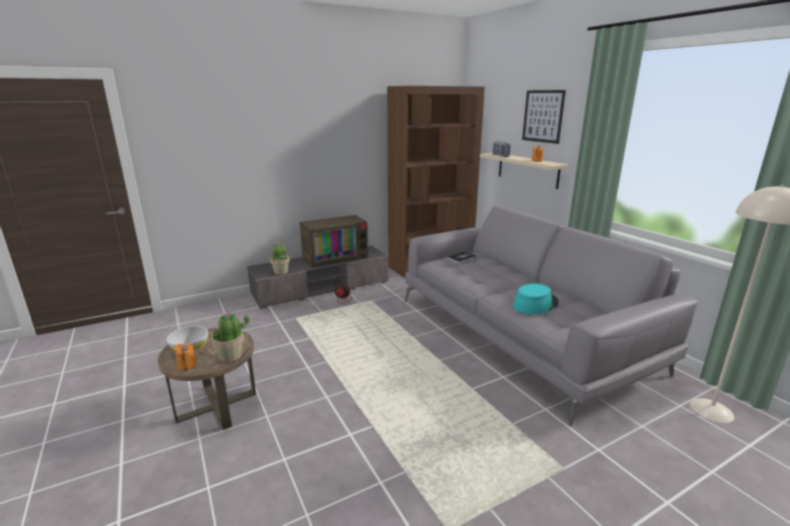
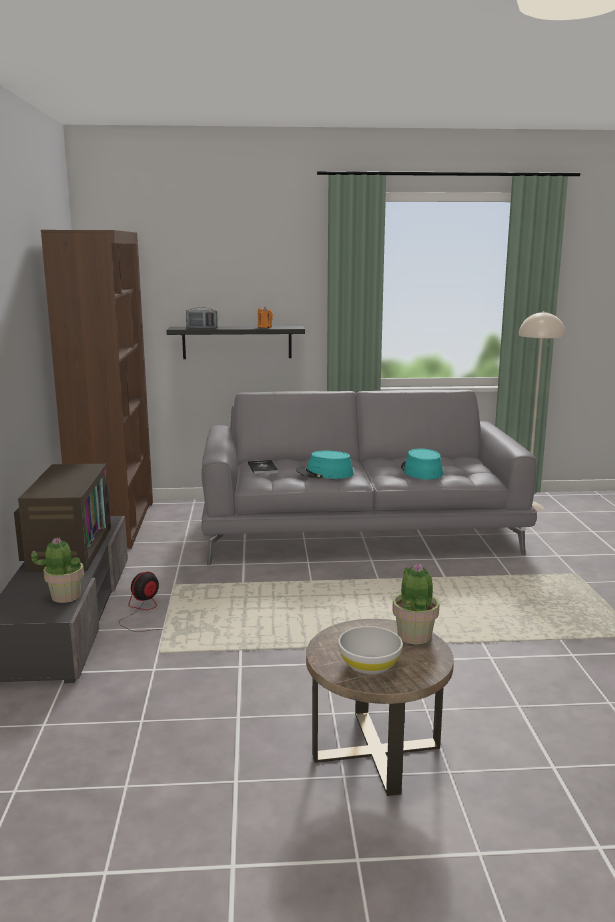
camera: 65 degrees left, 5 degrees down
(187, 365) = (423, 668): orange candle -> none
(478, 275) = (324, 473): none -> turquoise hat
(527, 170) = (237, 342): beige shelf -> black shelf
(543, 116) = (252, 271): picture -> none

